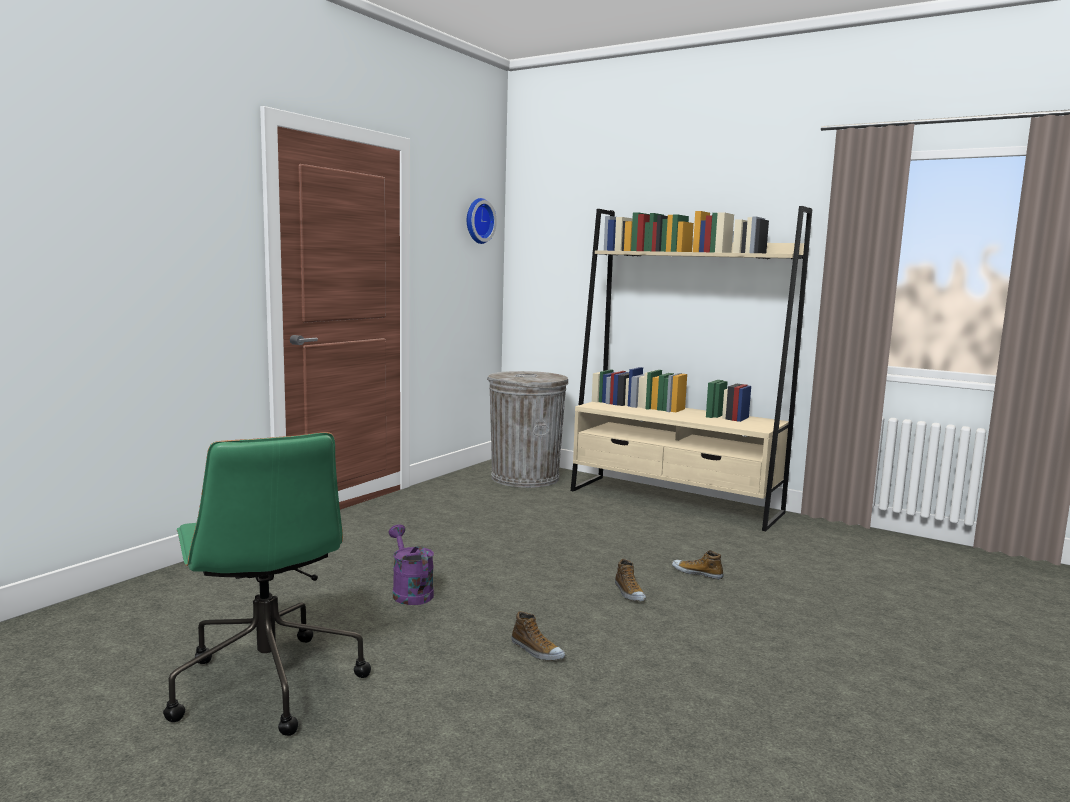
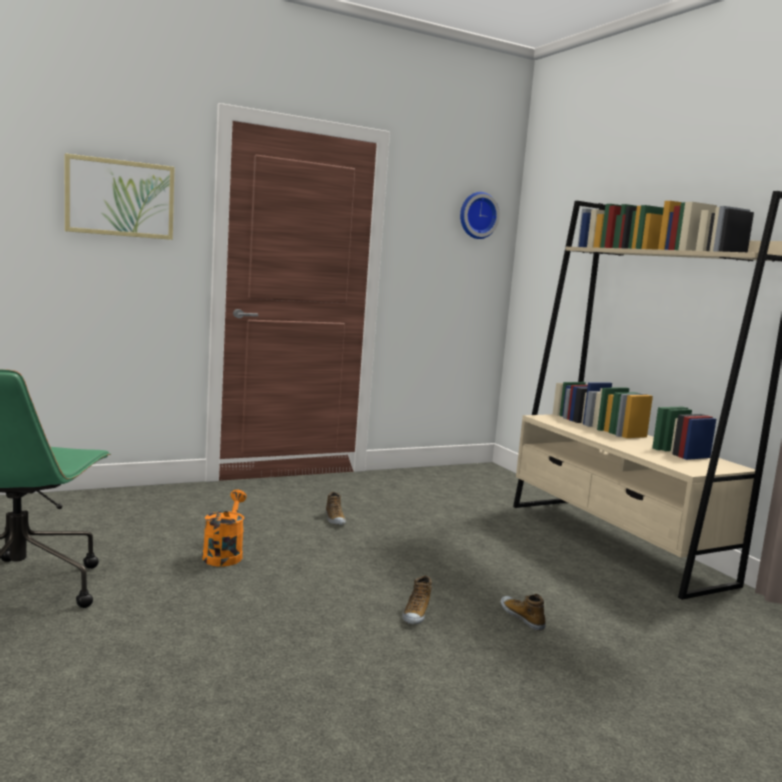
camera: 30 degrees right, 0 degrees up
(172, 217) = (120, 198): none -> picture
(410, 592) = (224, 554): purple watering can -> orange watering can
(525, 478) = (485, 485): grey trash can -> none
(536, 651) = (244, 635): shoe -> shoe (334, 519)

